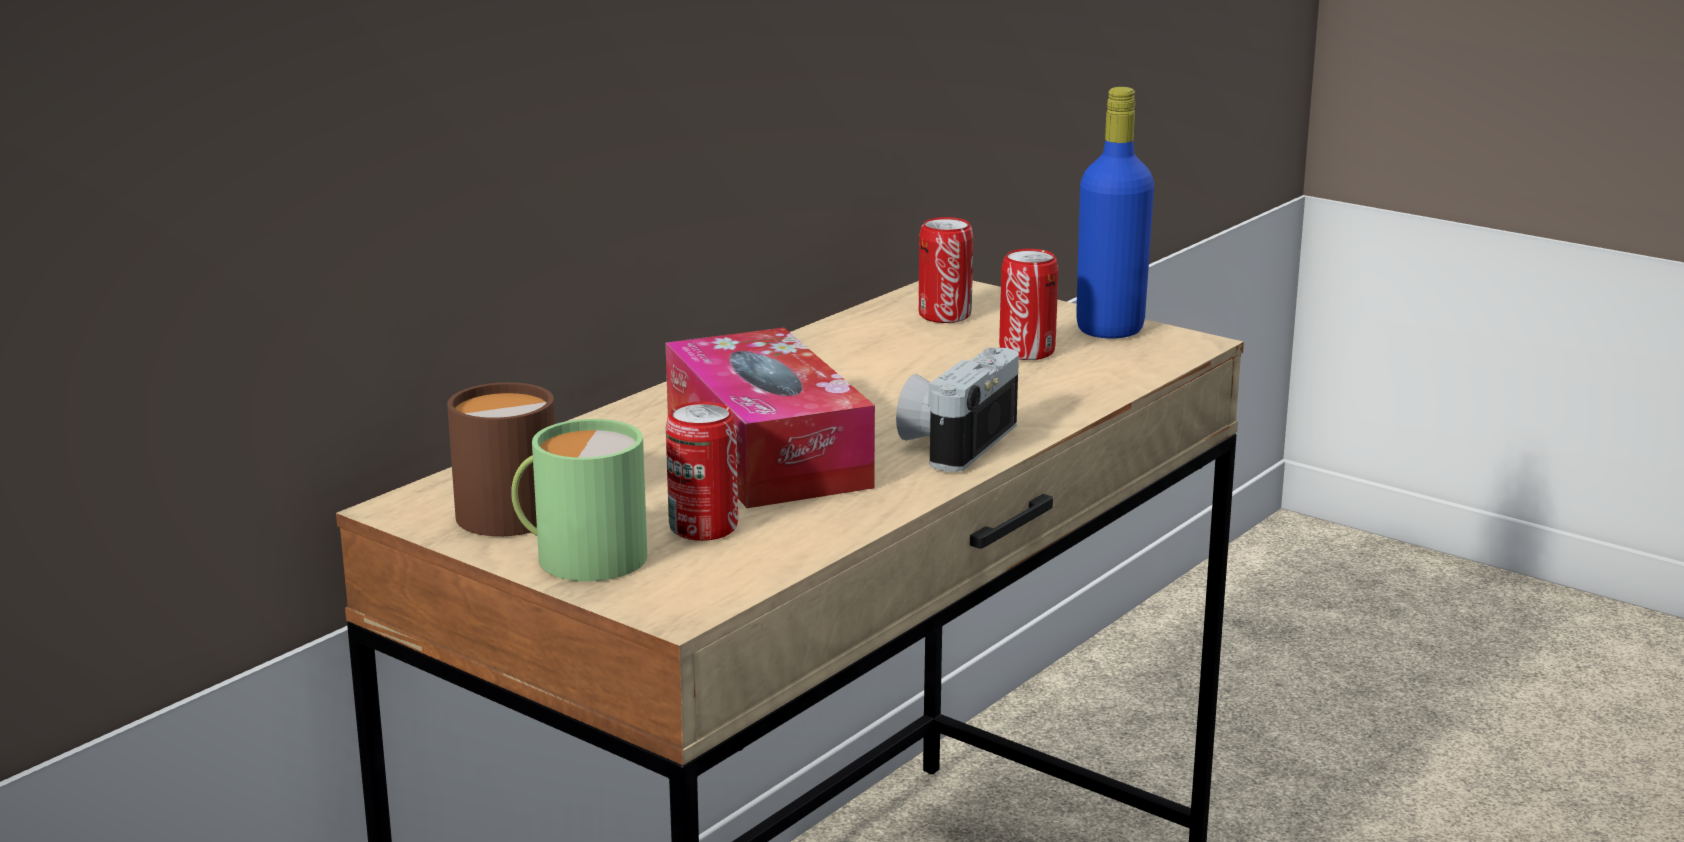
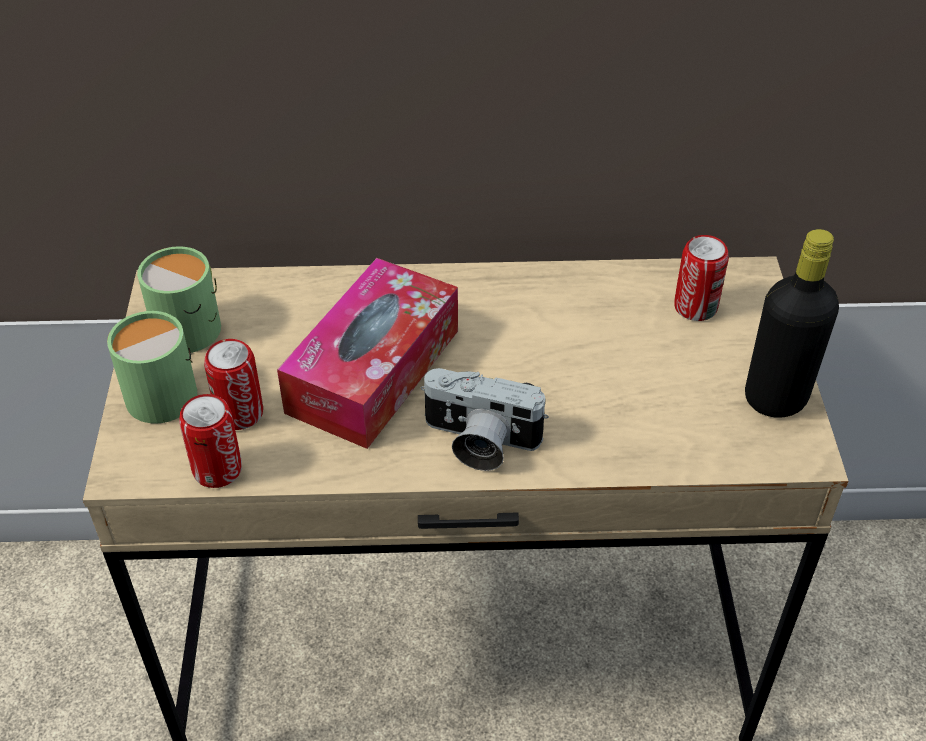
camera: 50 degrees right, 25 degrees up
(506, 510) = (193, 324): brown mug -> green mug
(955, 442) = (478, 442): camera -> camera turned 150 degrees counterclockwise
(1027, 351) = (678, 383): can -> can (217, 470)
(1110, 329) = (775, 399): blue bottle -> black bottle

